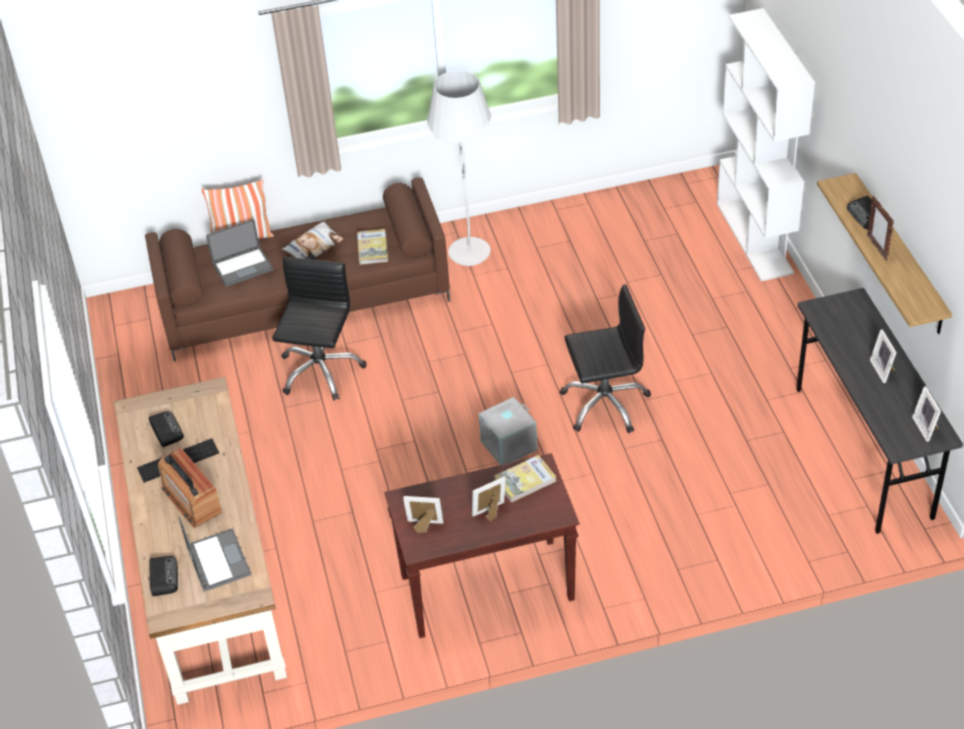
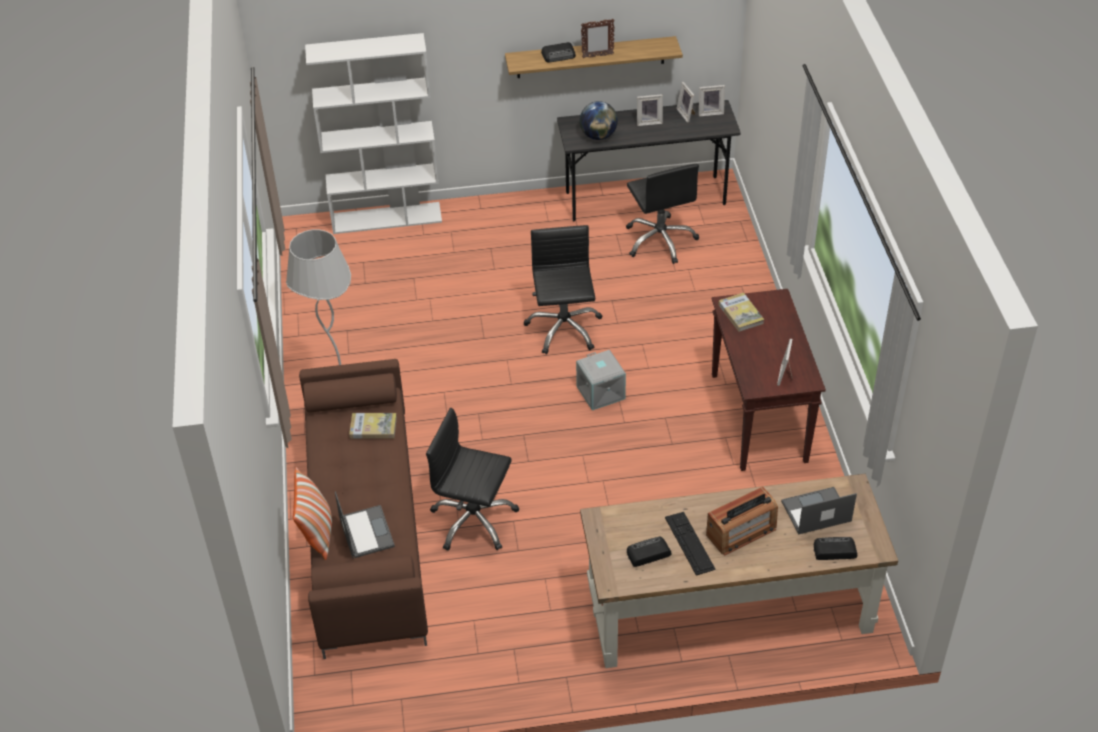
camera: 85 degrees left, 0 degrees up
(313, 247) = (353, 474): pillow -> none
(491, 513) = (774, 336): picture frame -> picture frame (687, 114)
(784, 474) = (660, 240): none -> black office chair
(836, 327) = (598, 136): none -> globe

